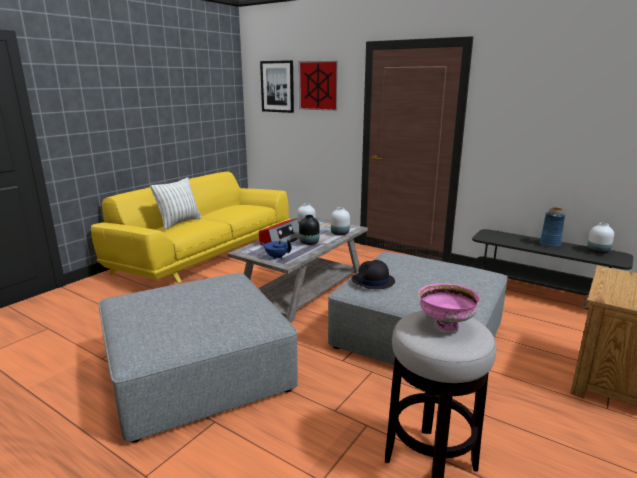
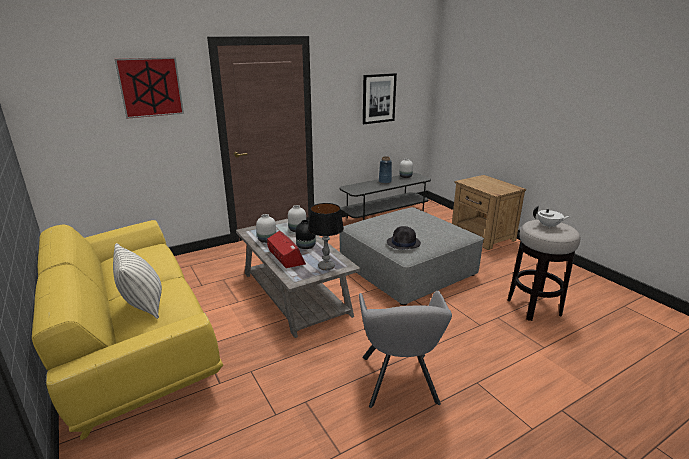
camera: 65 degrees left, 5 degrees up
(196, 369) = (399, 382): grey ottoman -> grey armchair
(276, 257) = (326, 267): blue teapot -> table lamp
(277, 86) = (79, 93): picture -> picture (378, 98)
(445, 325) = (548, 226): pink bowl -> white teapot

